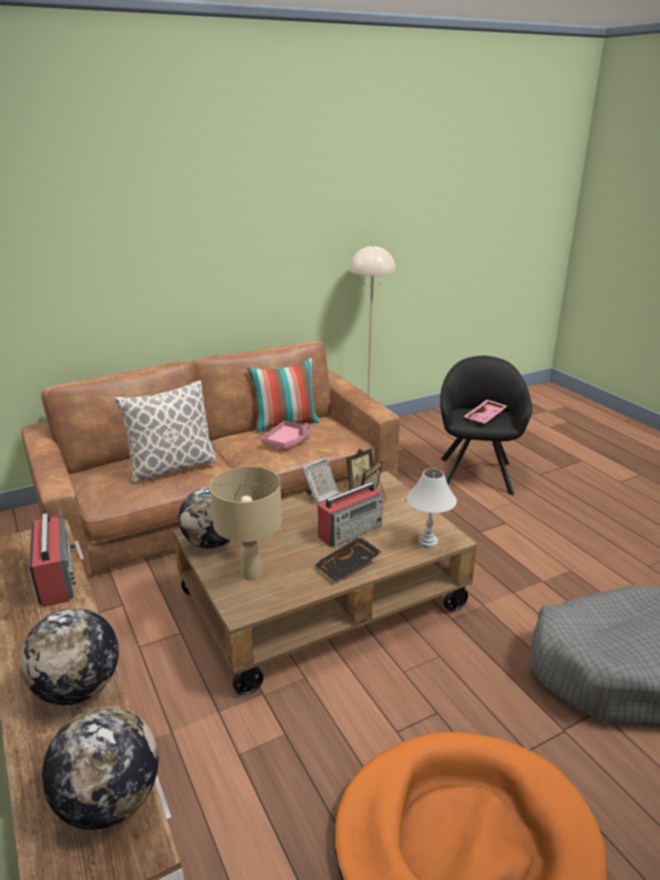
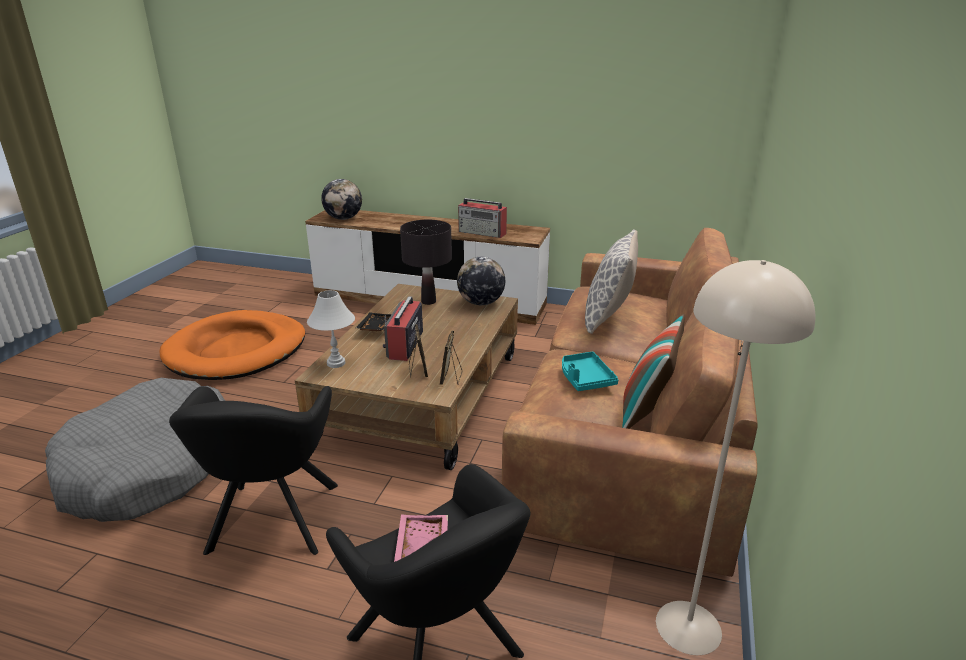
camera: 135 degrees right, 0 degrees up
(78, 689) = (400, 224): globe -> none
(251, 574) = (428, 301): beige table lamp -> black table lamp
(287, 441) = (585, 379): pink tray -> turquoise tray
(321, 496) = (467, 356): picture frame -> none
(527, 562) = (271, 523): none -> black armchair

